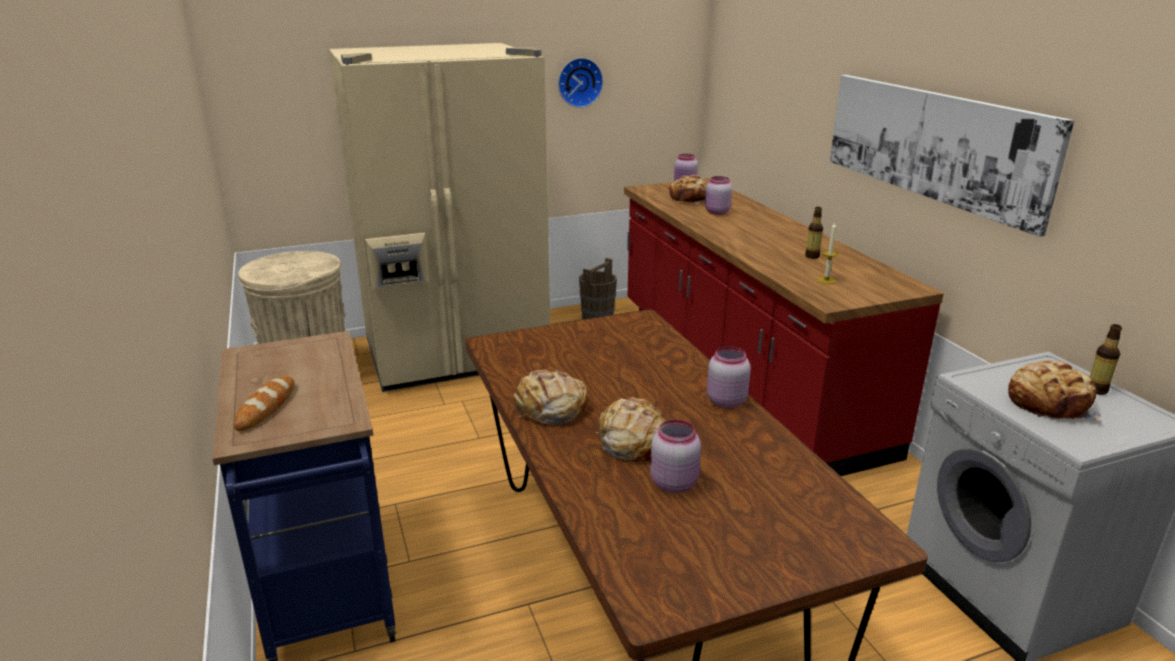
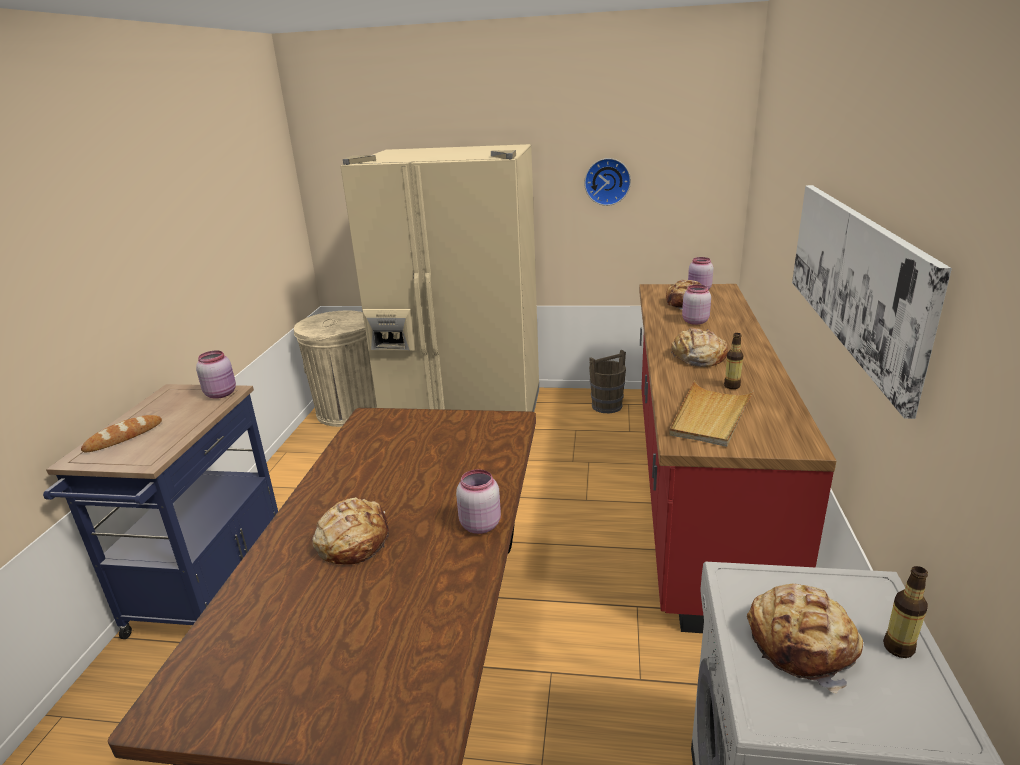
camera: 30 degrees right, 0 degrees up
(550, 409) = (333, 489): bread -> bread (697, 357)
(674, 482) = (333, 594): pink jar -> pink jar (222, 393)
(826, 280) = (710, 417): candle -> beige tray

